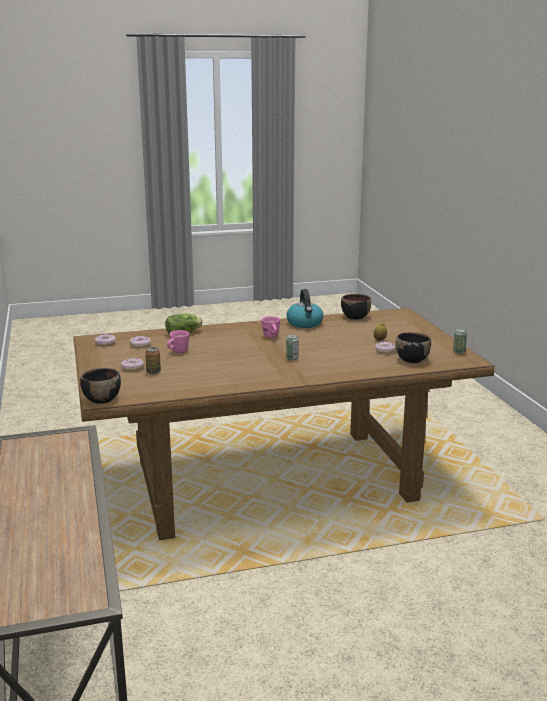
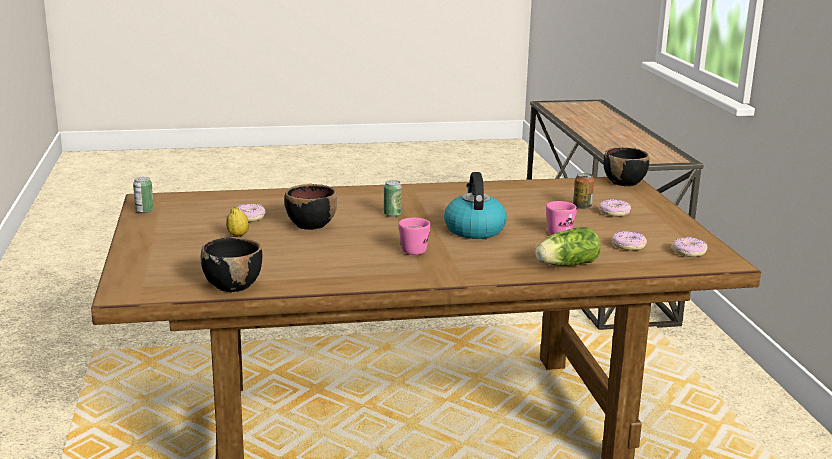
camera: 175 degrees left, 0 degrees up
(305, 323) = (342, 274): kettle -> kettle (474, 229)
(412, 359) = (225, 204): black bowl -> black bowl (311, 225)

